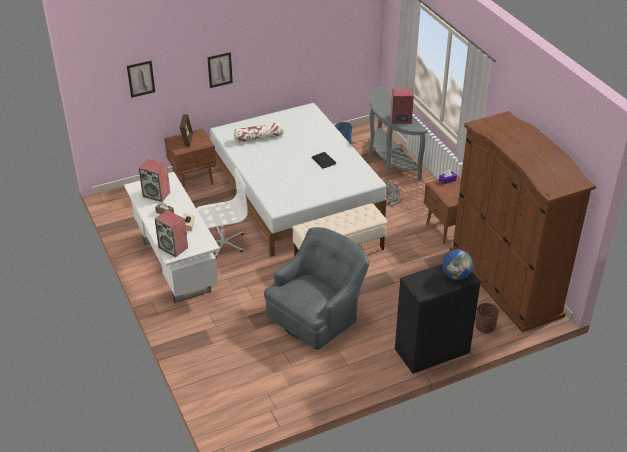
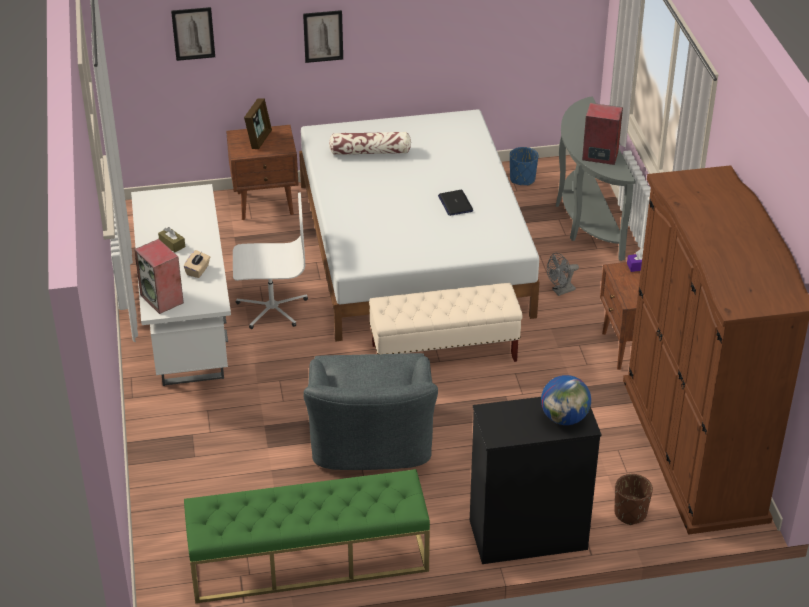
camera: 15 degrees right, 0 degrees up
(157, 194) = (172, 214): speaker -> none
(308, 392) = (308, 560): none -> green bench
(317, 315) = (371, 444): grey armchair -> grey armchair turned 120 degrees clockwise

